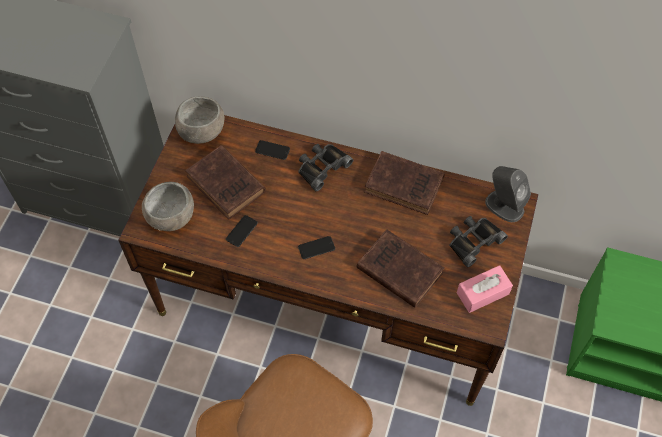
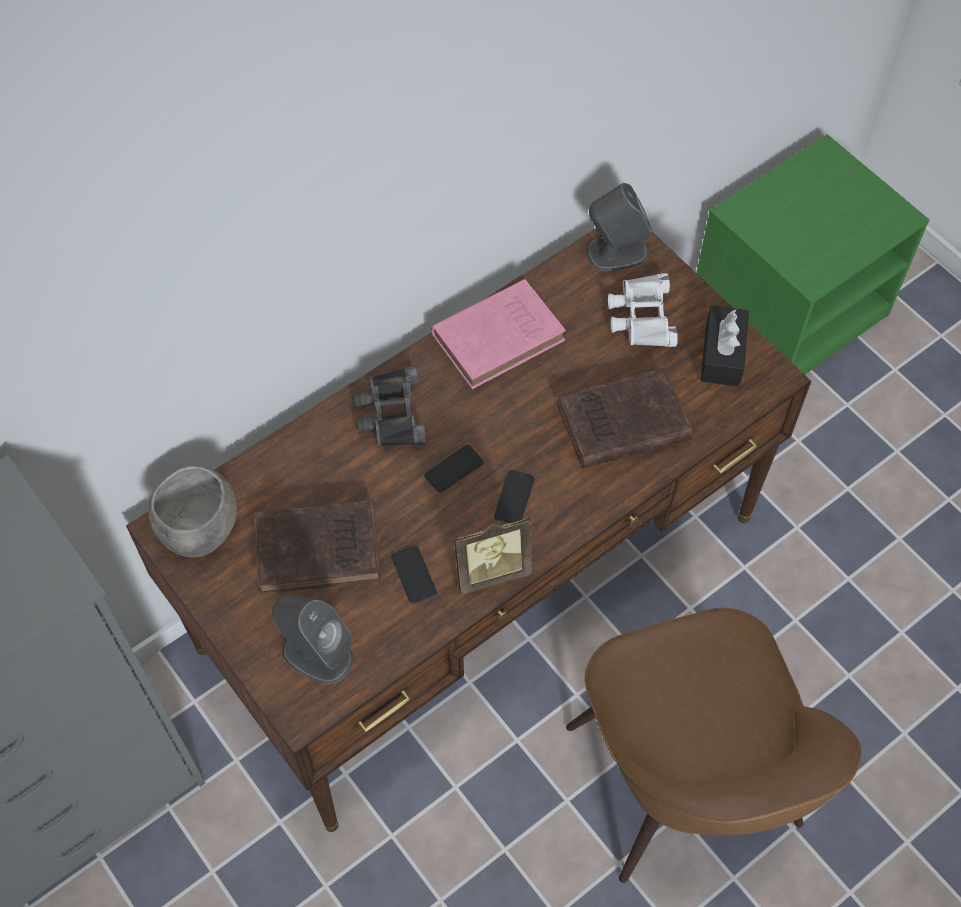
camera: 55 degrees left, 0 degrees up
(172, 217) = (316, 654): grey bowl -> grey speaker
(268, 262) = (491, 570): none -> picture frame
(272, 150) = (310, 457): phone -> phone (453, 469)
(406, 186) = (501, 336): brown book -> pink book
(473, 241) = (641, 316): black binoculars -> white binoculars
(482, 293) = (722, 354): pink tissue box -> black tissue box

